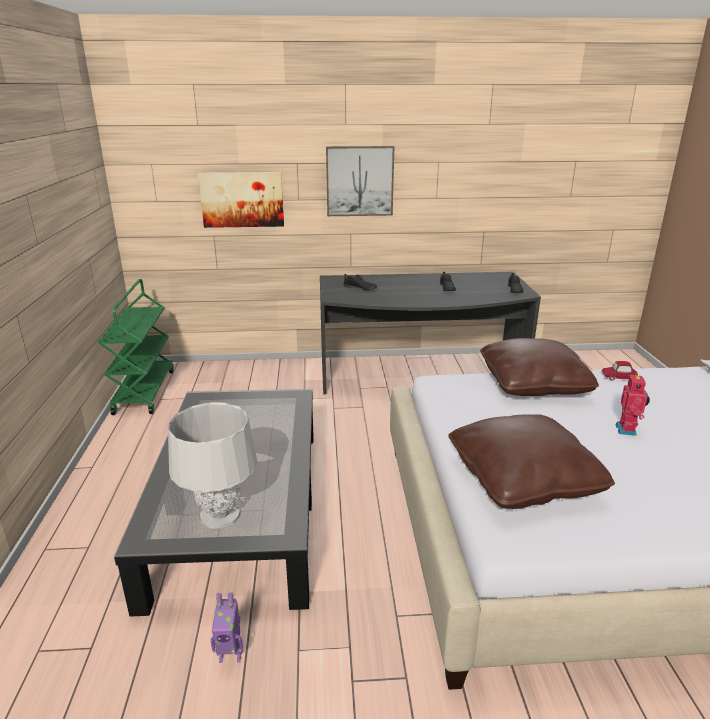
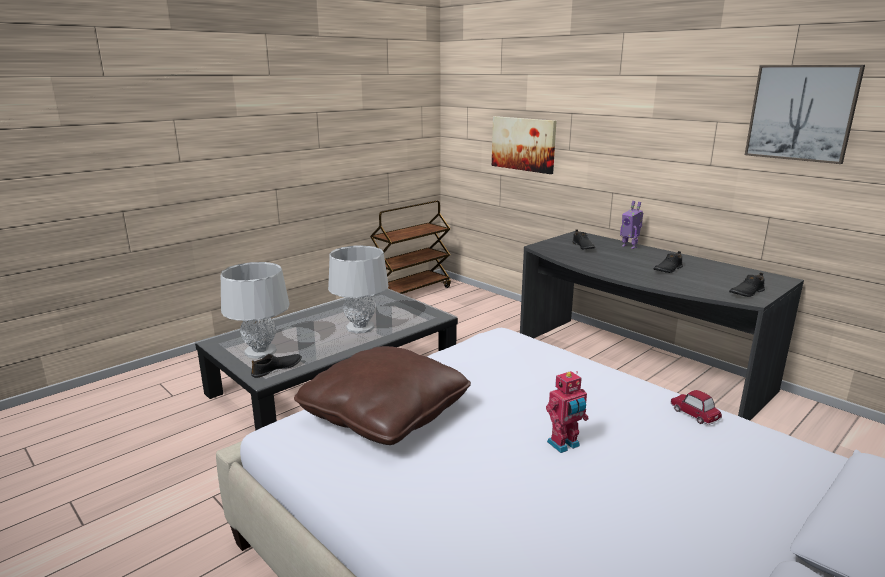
camera: 50 degrees right, 5 degrees down
(144, 391) = (411, 292): green cart -> brown cart
(230, 655) = (200, 440): toy robot -> toy robot (629, 246)
(258, 439) = (360, 327): none -> grey table lamp
(277, 519) = (277, 369): none -> black shoe
(359, 181) = (625, 136): picture -> picture (801, 113)
(533, 384) = (577, 373): brown pillow -> none

